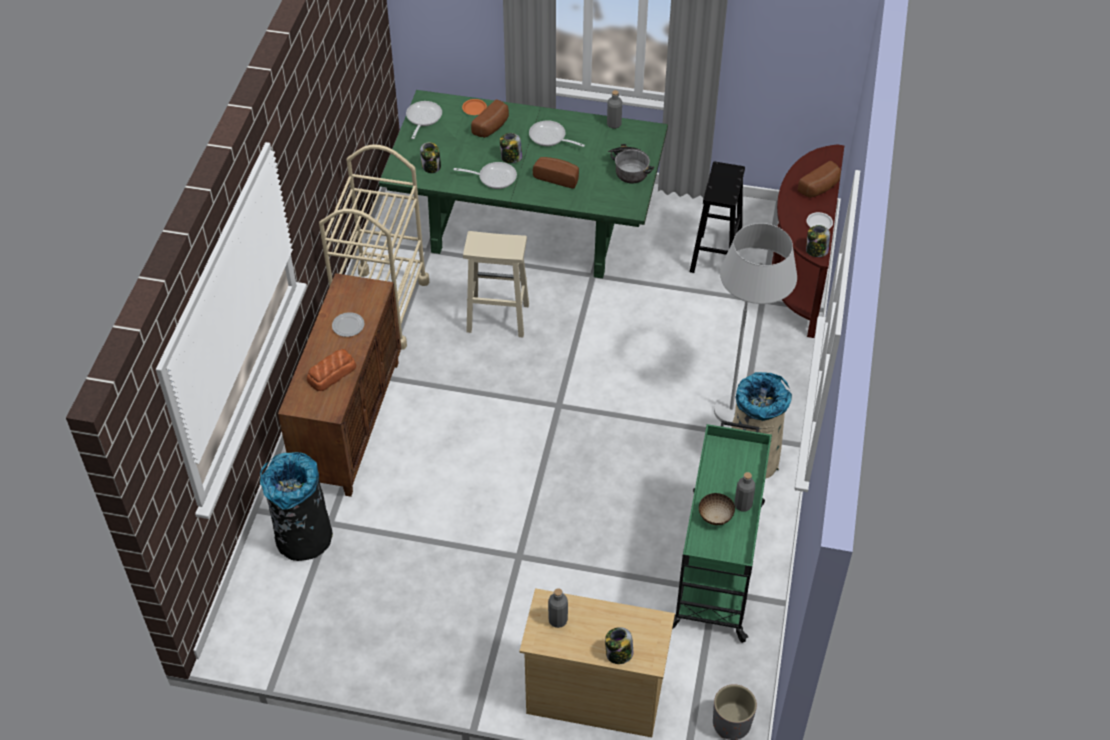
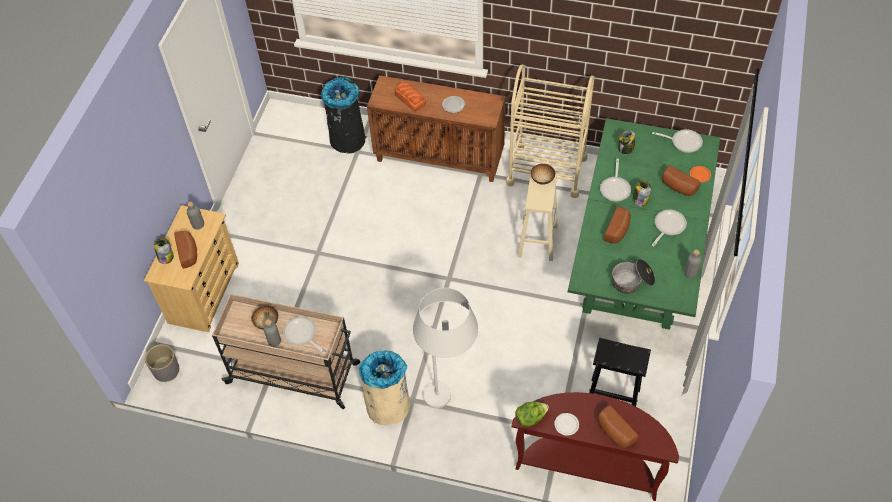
camera: 95 degrees right, 5 degrees up
(476, 243) = (542, 179): none -> bowl
(609, 624) = (189, 252): none -> bread
(718, 563) = (294, 373): green cart -> beige cart
(730, 476) = (302, 335): none -> frying pan
(816, 251) = (530, 418): jar -> lettuce

